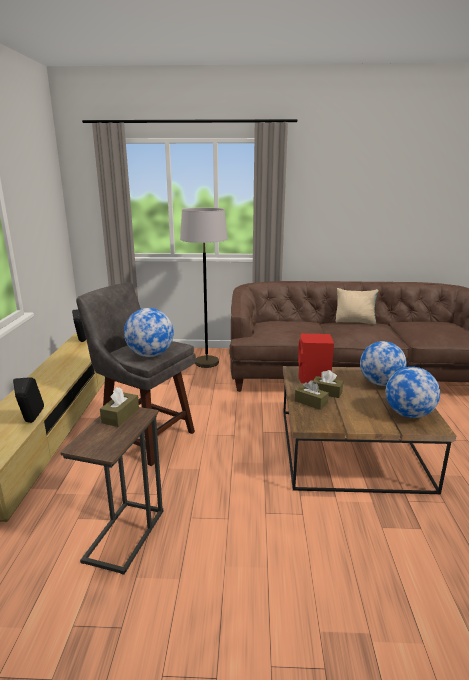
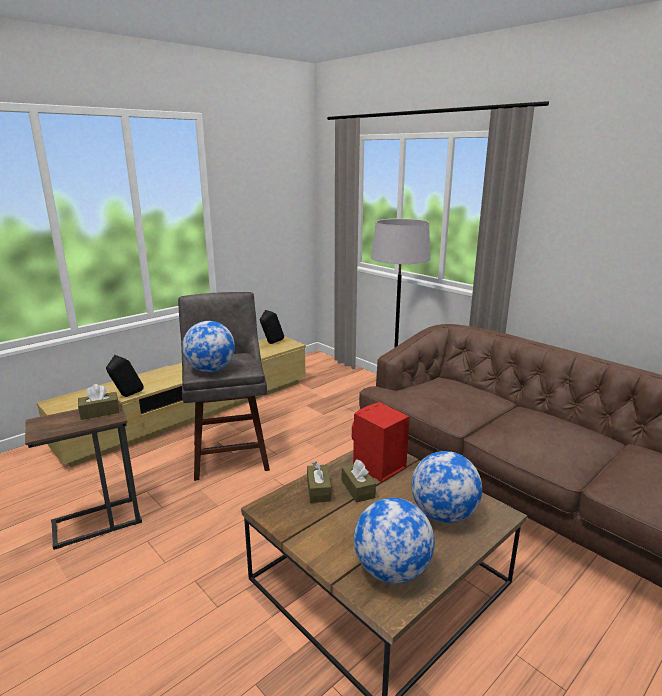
camera: 45 degrees right, 0 degrees up
(355, 322) = (564, 421): beige pillow -> none

